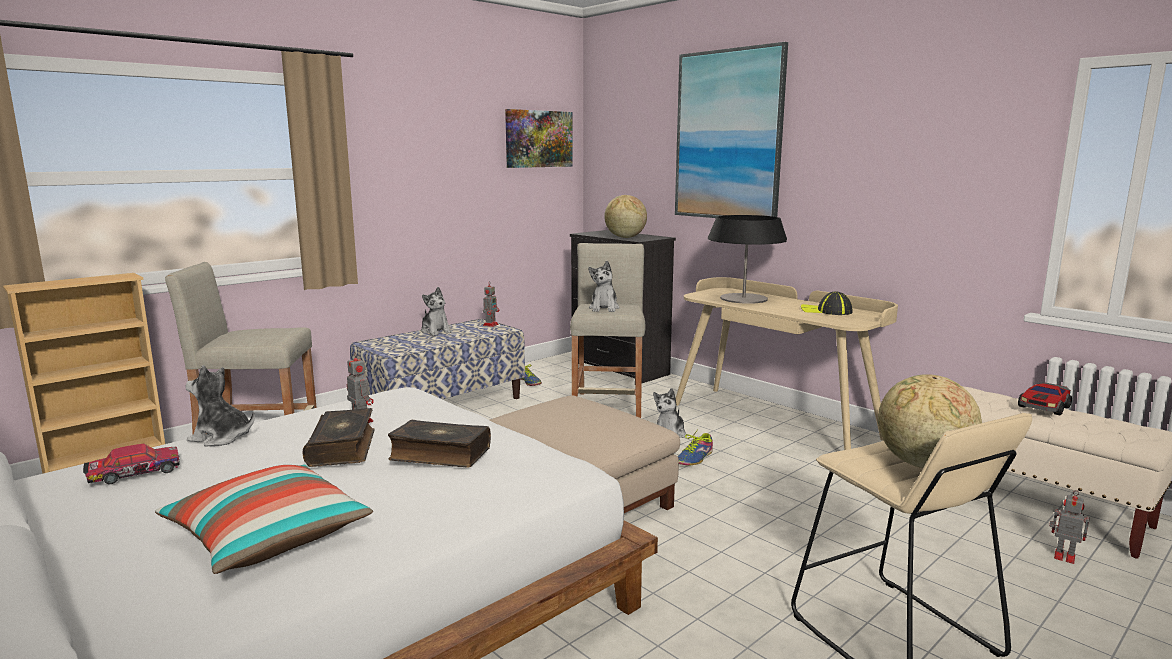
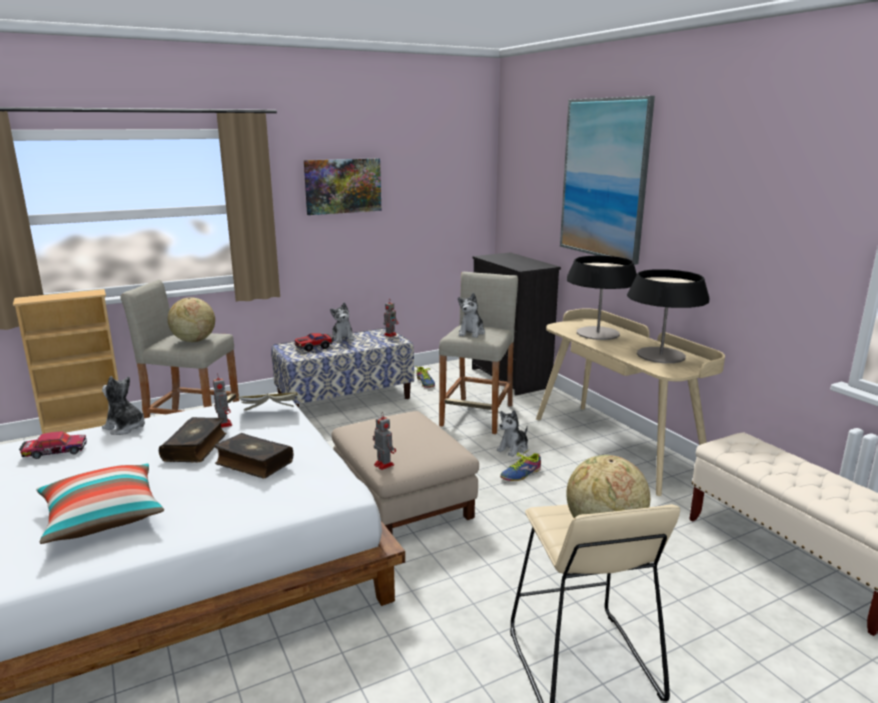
camera: 15 degrees right, 5 degrees up
(412, 404) = (269, 412): none -> book
(538, 139) = (451, 170): picture -> picture (343, 186)
(625, 237) = (514, 264): globe -> globe (194, 341)
(826, 311) = (661, 355): cap -> table lamp
(1044, 407) = (826, 477): toy car -> toy car (314, 347)
(1063, 556) = (797, 620): toy robot -> toy robot (383, 464)

